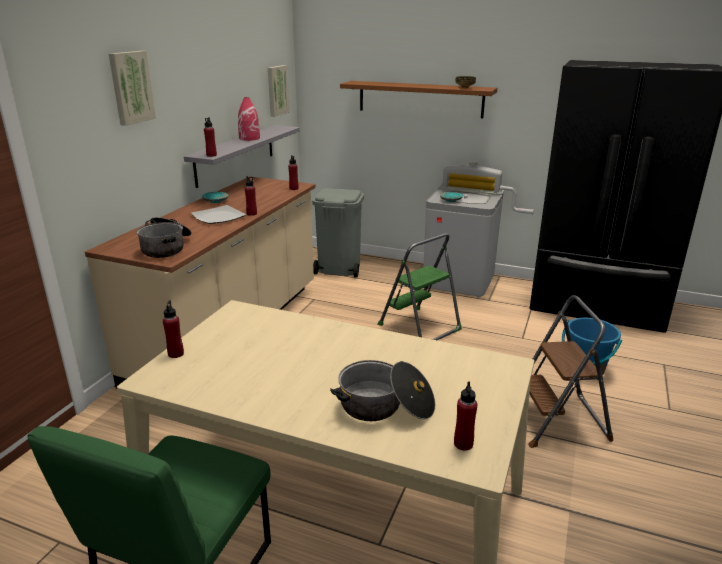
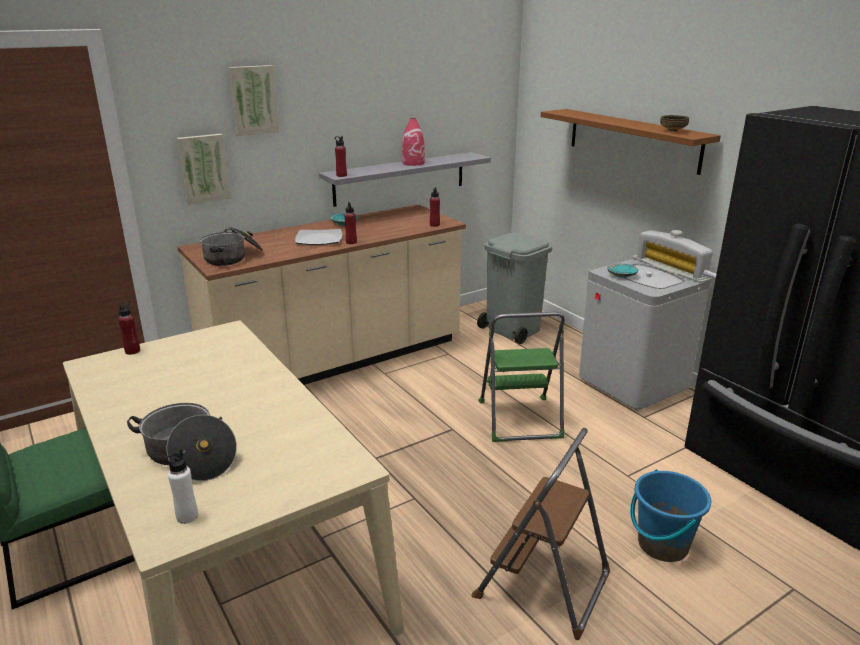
camera: 35 degrees right, 0 degrees up
(276, 90) = (479, 113): picture -> picture (203, 168)
(463, 444) = (187, 516): red bottle -> white bottle

